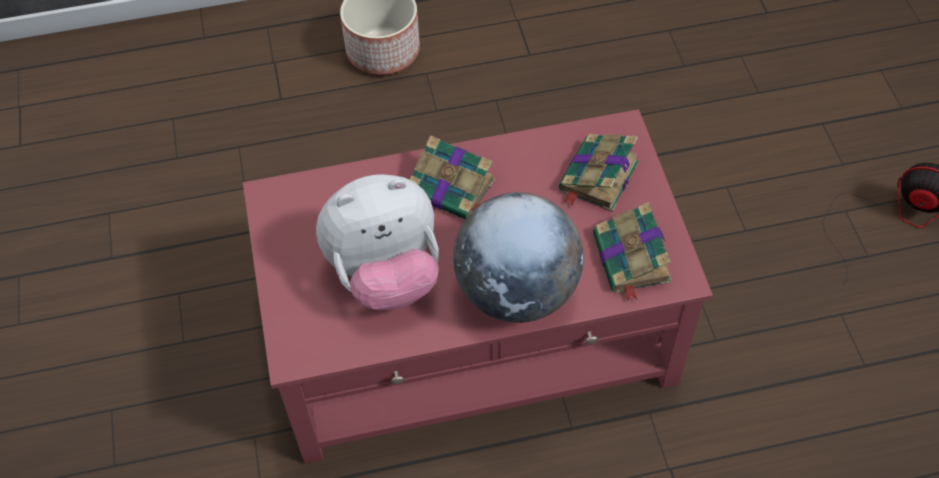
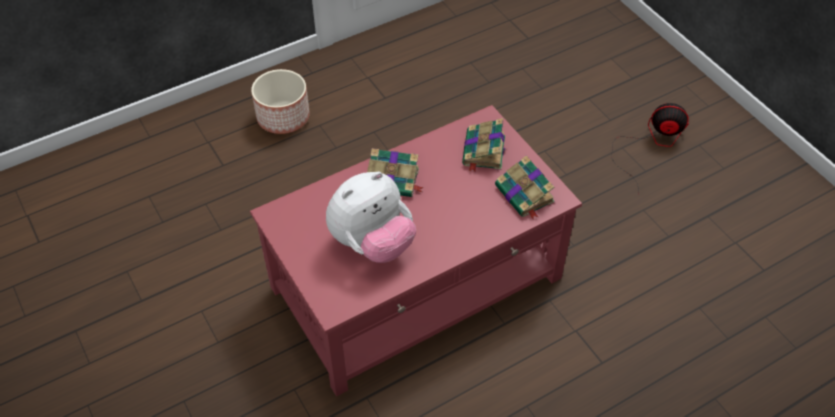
camera: 20 degrees left, 5 degrees down
(517, 291) = (461, 231): globe -> none

